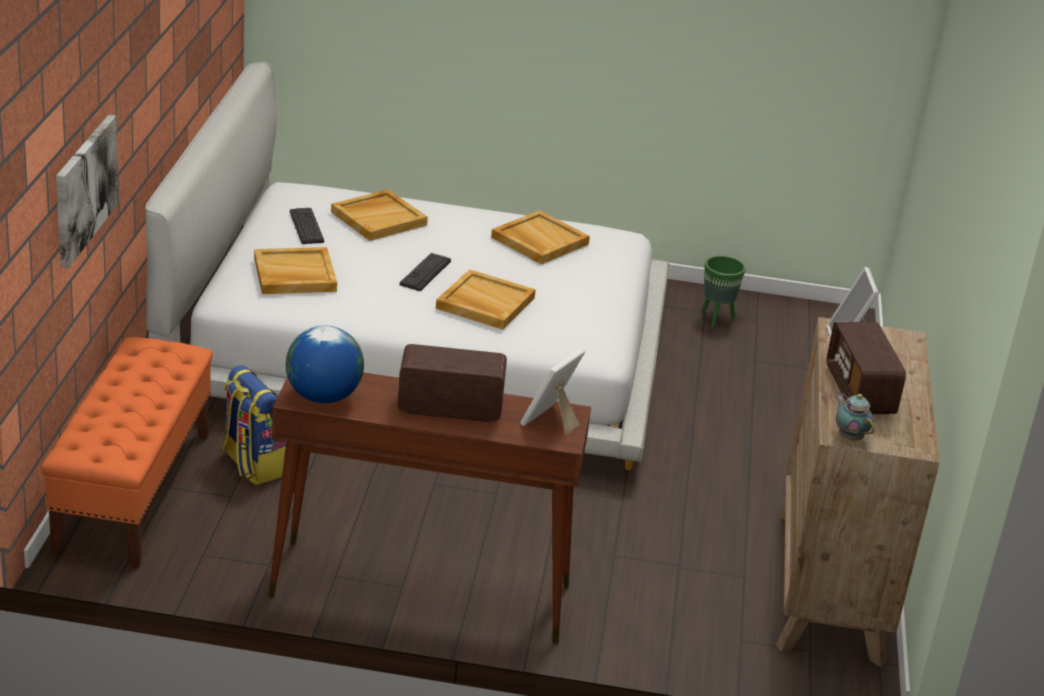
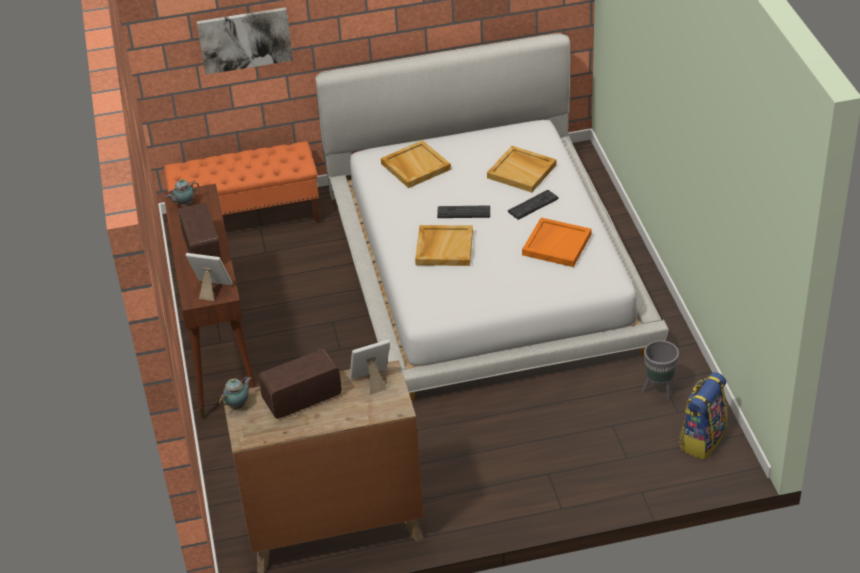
camera: 75 degrees right, 10 degrees up
(251, 465) = (302, 248): backpack -> backpack (702, 439)
(306, 227) = (483, 149): keyboard -> keyboard (533, 205)
(323, 397) = (184, 204): globe -> teapot
(538, 241) = (556, 244): beige tray -> orange tray
(716, 319) = (658, 390): green planter -> grey planter

